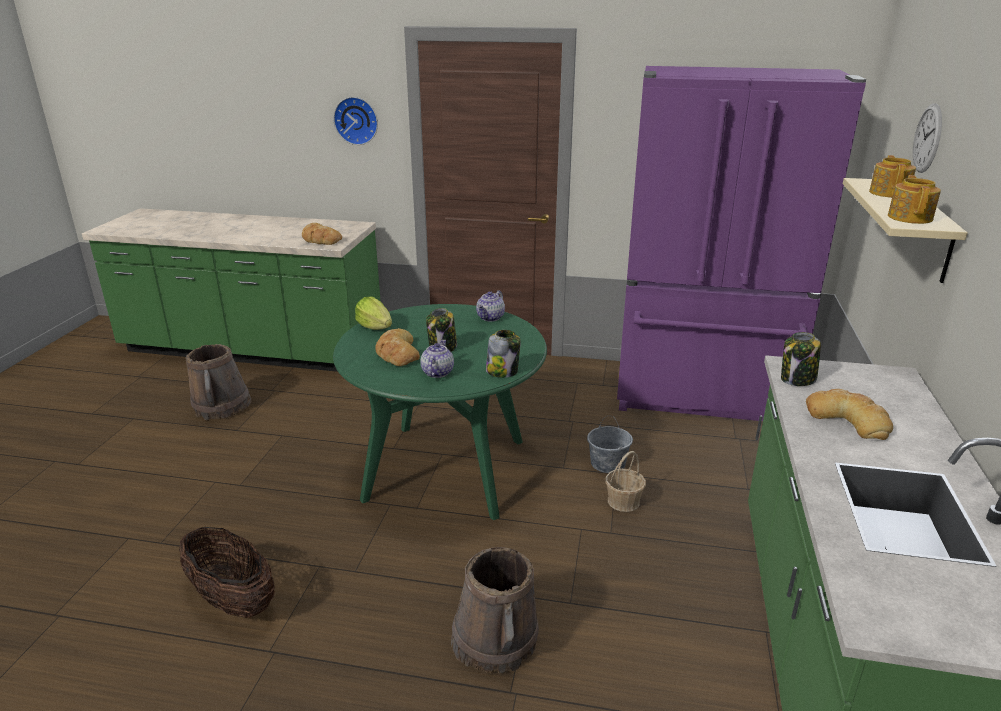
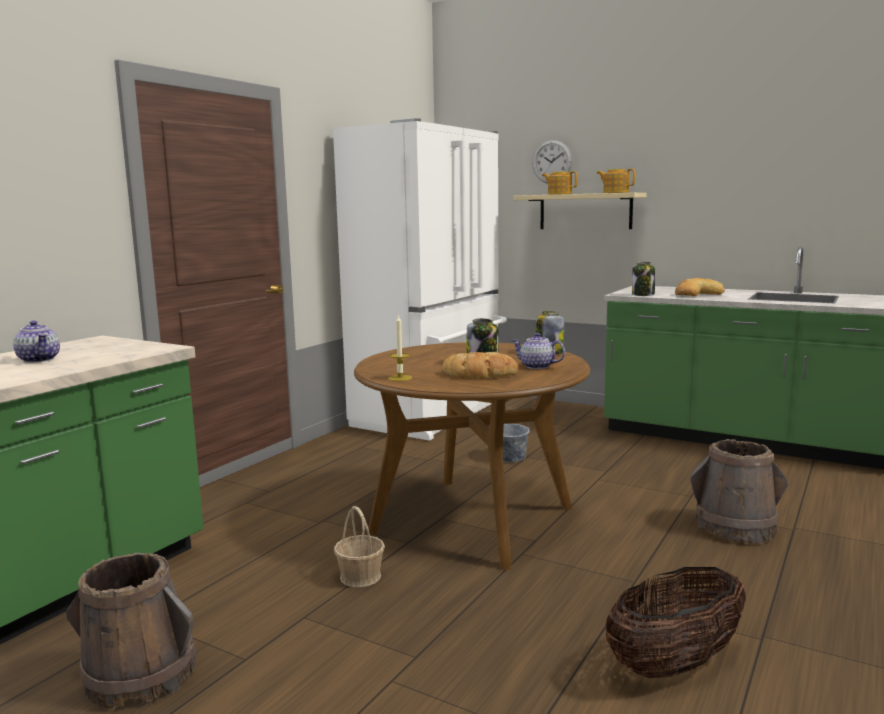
camera: 70 degrees left, 15 degrees down
(320, 239) = (123, 351): bread -> none
(357, 120) = (57, 186): wall clock -> none
(375, 327) = (400, 378): lettuce -> candle
(445, 469) = (473, 519): green dining table -> brown dining table
(490, 317) = (424, 349): teapot -> teapot (39, 359)
(624, 501) = (566, 460): basket -> basket (360, 576)
(701, 395) = (432, 414): purple fridge -> white fridge

